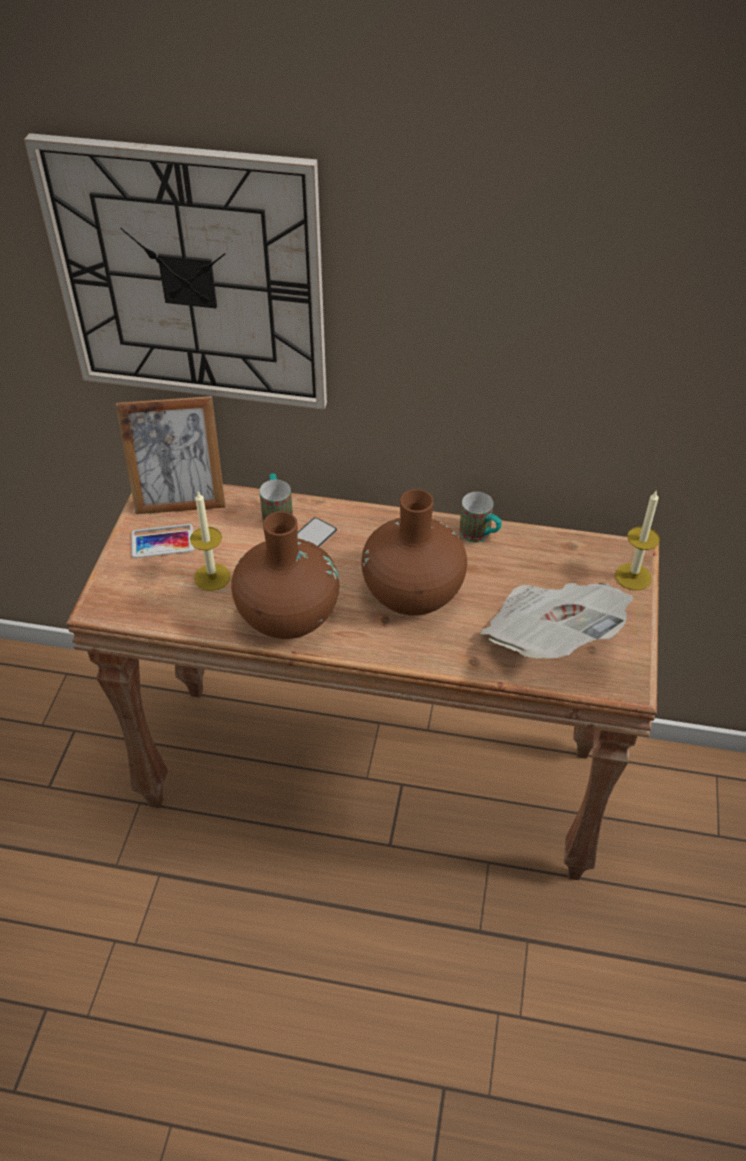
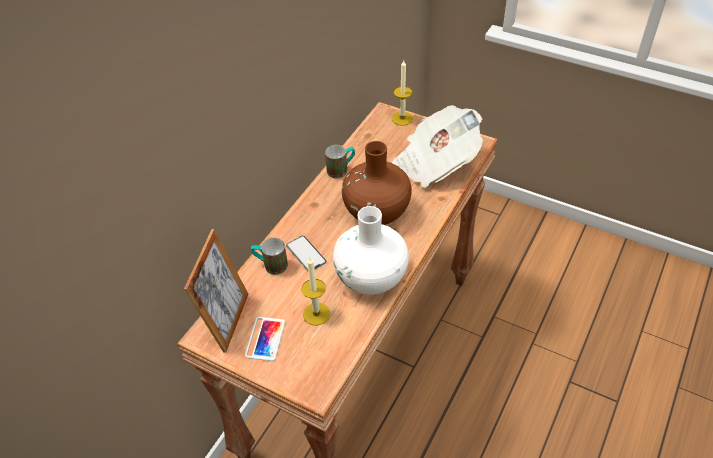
camera: 70 degrees left, 0 degrees up
(189, 278) = (166, 160): wall clock -> none
(288, 616) = (371, 278): brown vase -> white vase

